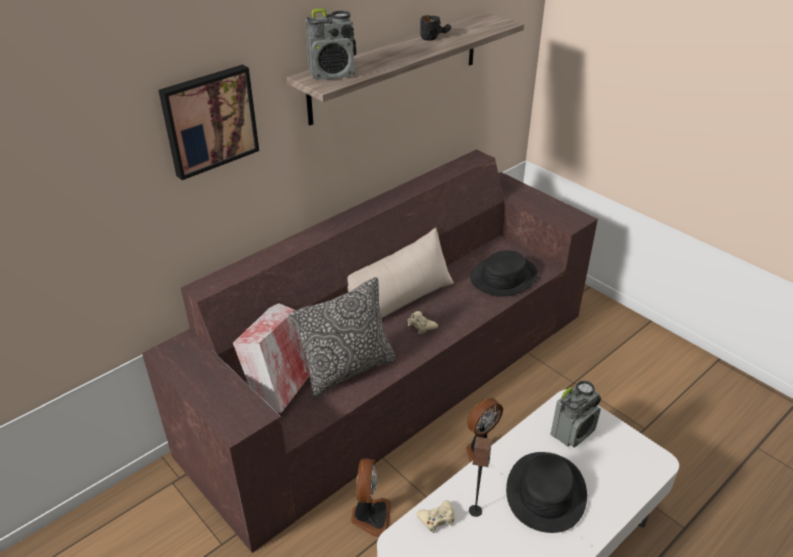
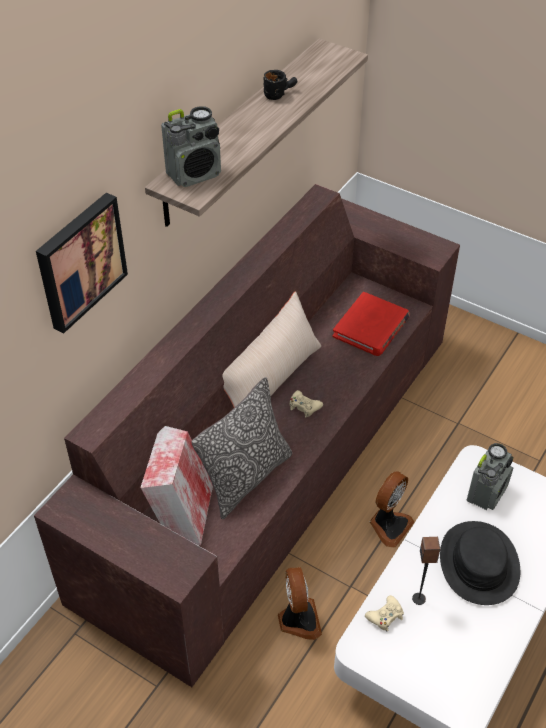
camera: 15 degrees left, 10 degrees up
(503, 277) = (371, 327): black hat -> red book

